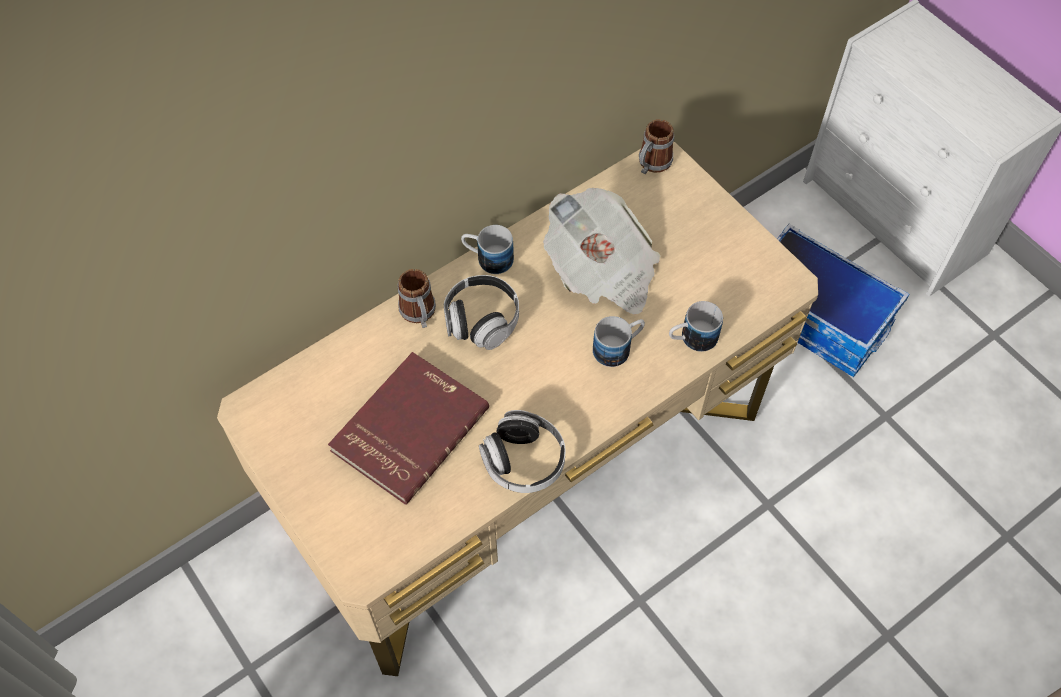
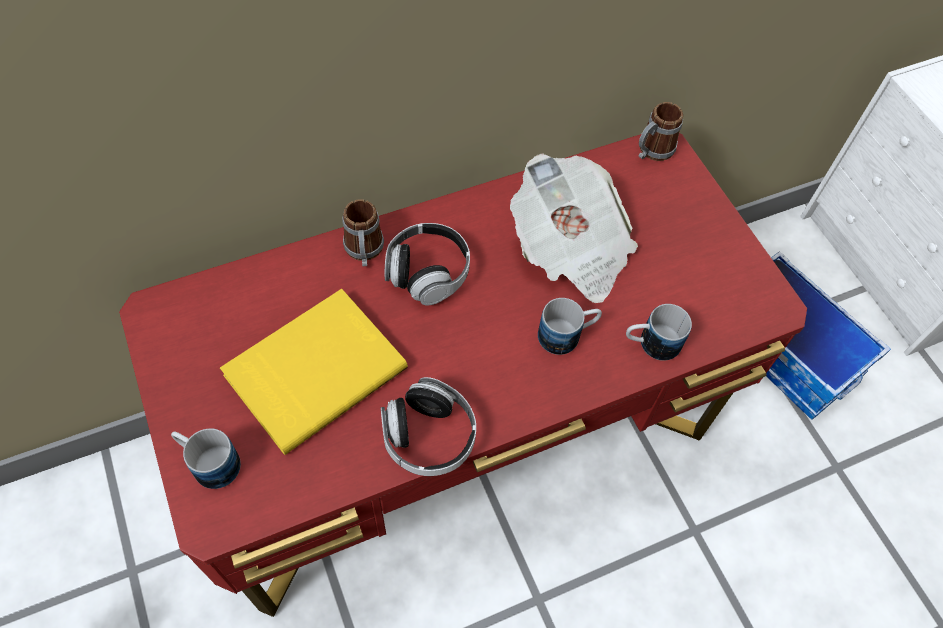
camera: 10 degrees right, 0 degrees up
(408, 428) = (314, 370): red book -> yellow book
(487, 258) = (452, 210): mug -> mug (208, 462)
(528, 469) = (461, 436): beige desk -> red desk

